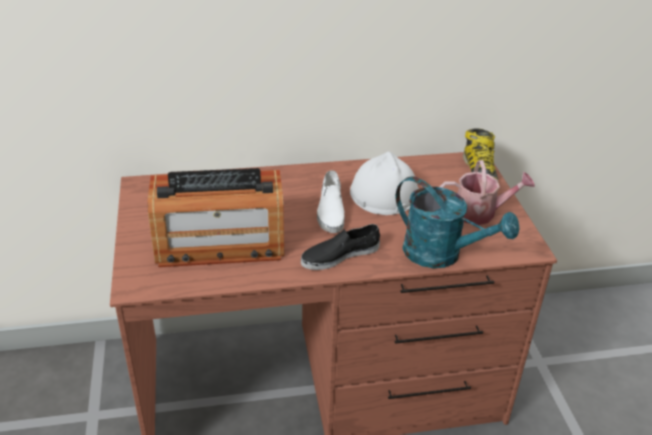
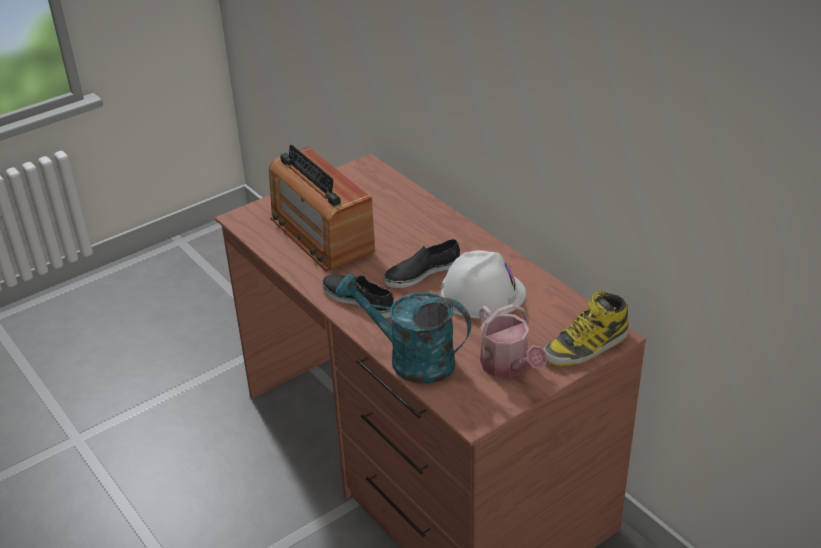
camera: 65 degrees right, 0 degrees up
(330, 210) = (421, 272): white shoe -> black shoe
(442, 254) = (410, 359): turquoise watering can -> turquoise watering can turned 105 degrees clockwise

